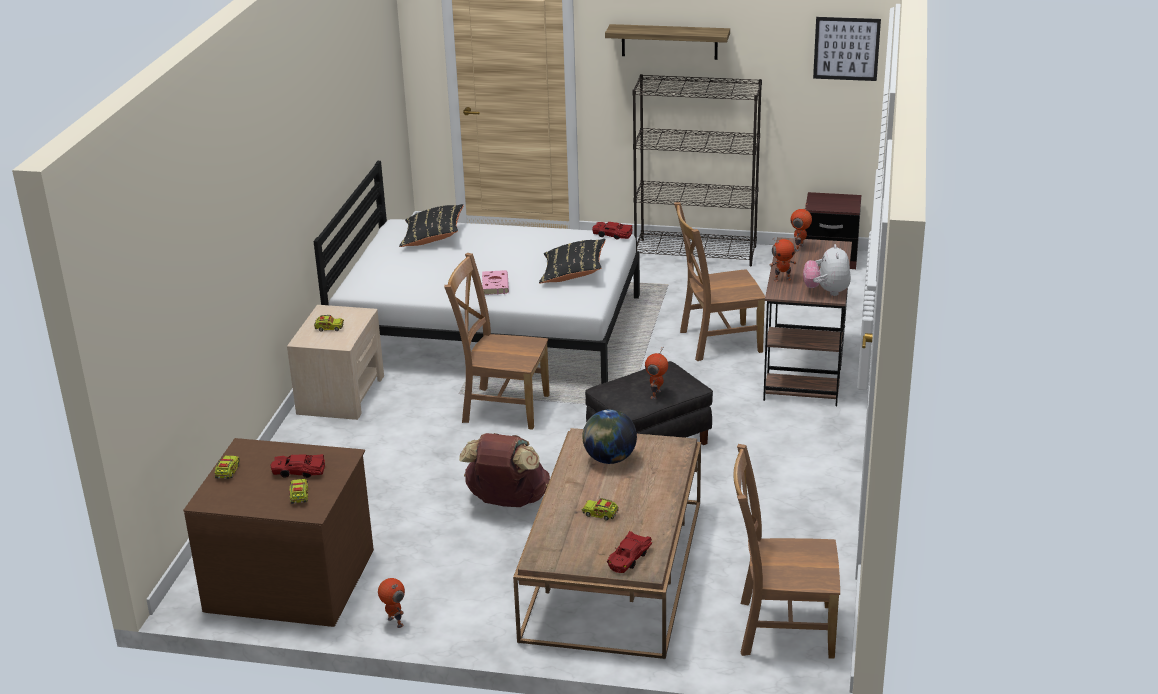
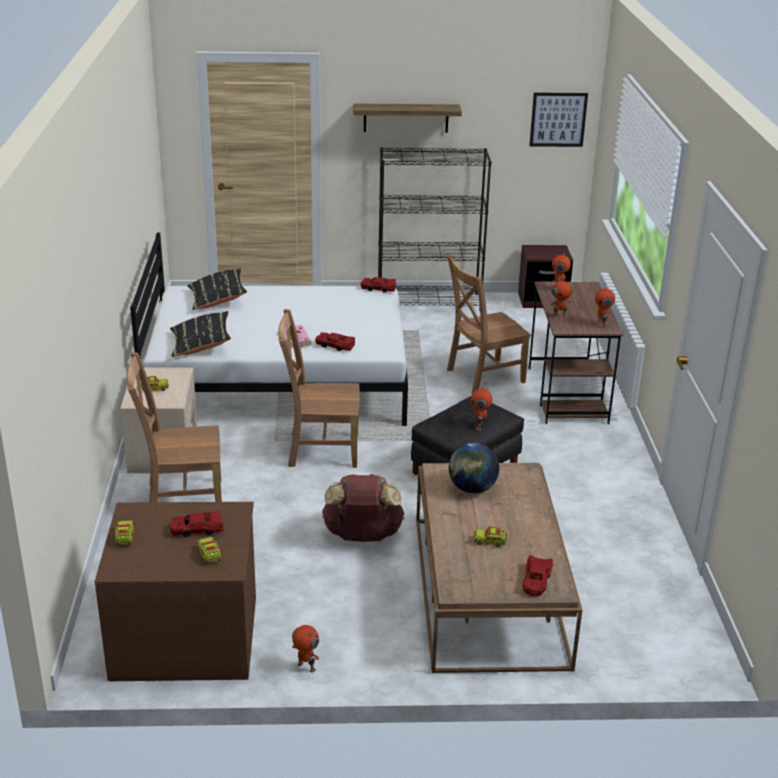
camera: 15 degrees left, 0 degrees up
(533, 295) = (334, 345): none -> red toy car
(573, 273) = (360, 324): black pillow -> black pillow (201, 345)
(781, 628) = (660, 629): brown chair -> brown chair (181, 500)
(826, 291) = (602, 324): plush toy -> toy robot

